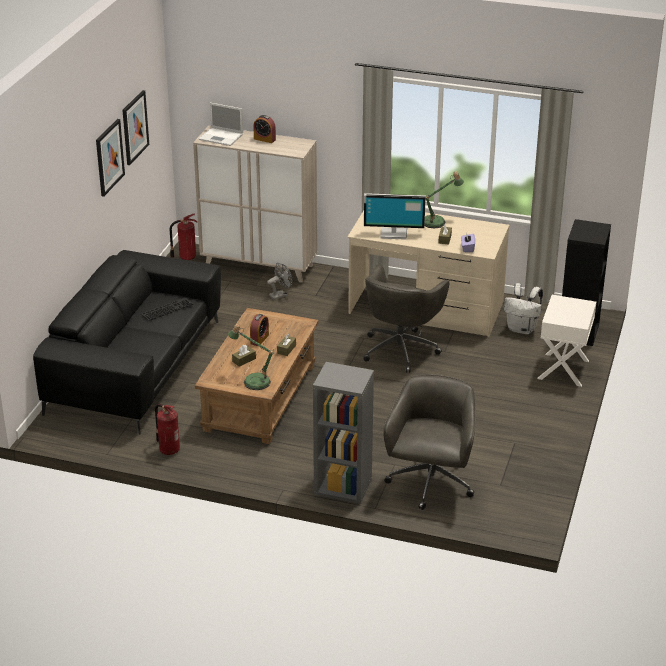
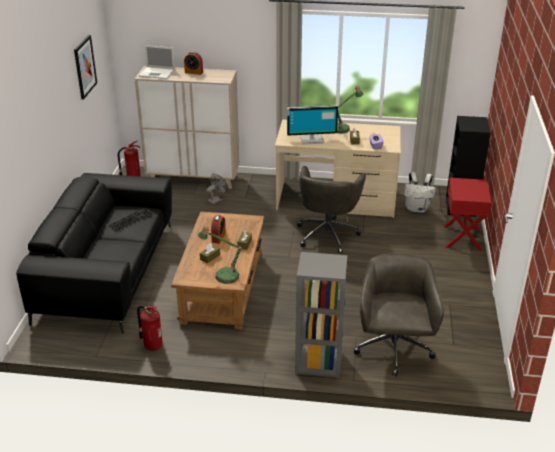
camera: 10 degrees left, 0 degrees up
(109, 157) = (66, 91): picture -> none
(564, 370) = (463, 238): white nightstand -> red nightstand

